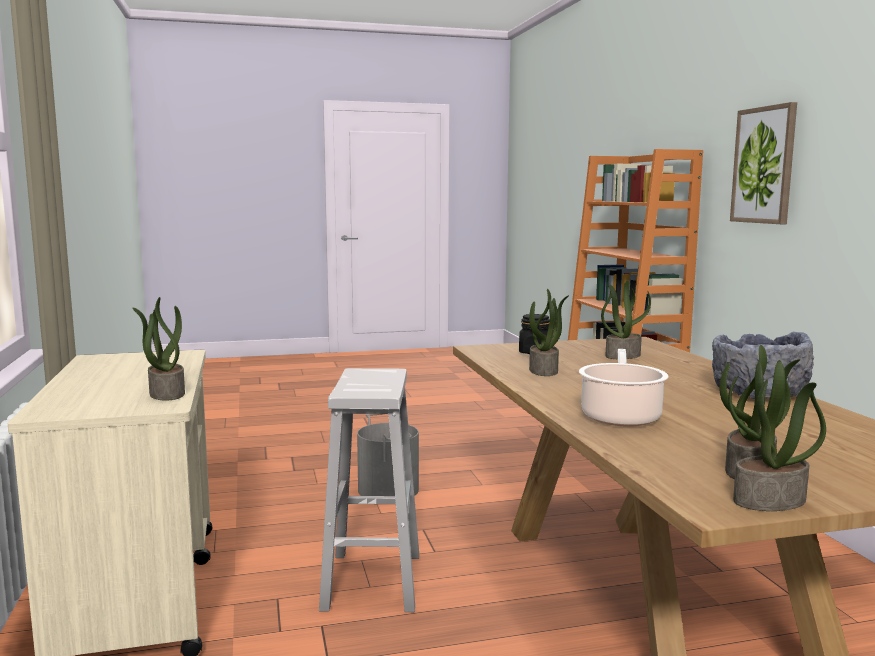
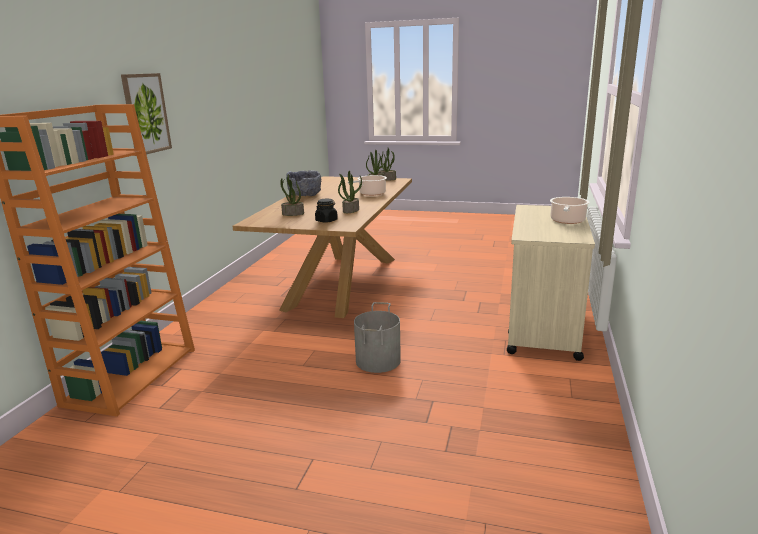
camera: 150 degrees left, 10 degrees up
(89, 382) = (567, 221): none -> cooking pot
(166, 393) = (527, 212): potted plant -> none
(372, 580) = (432, 311): white stool -> none

